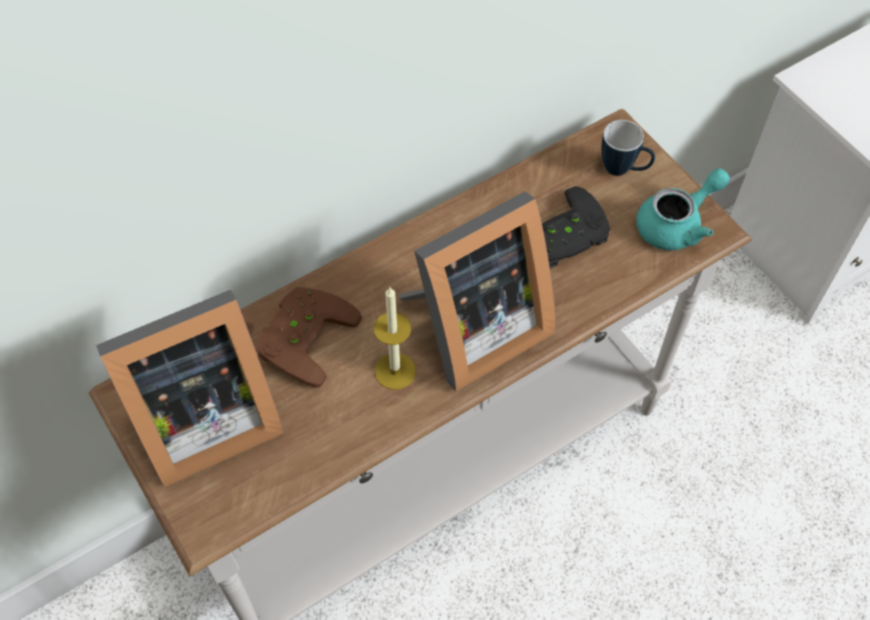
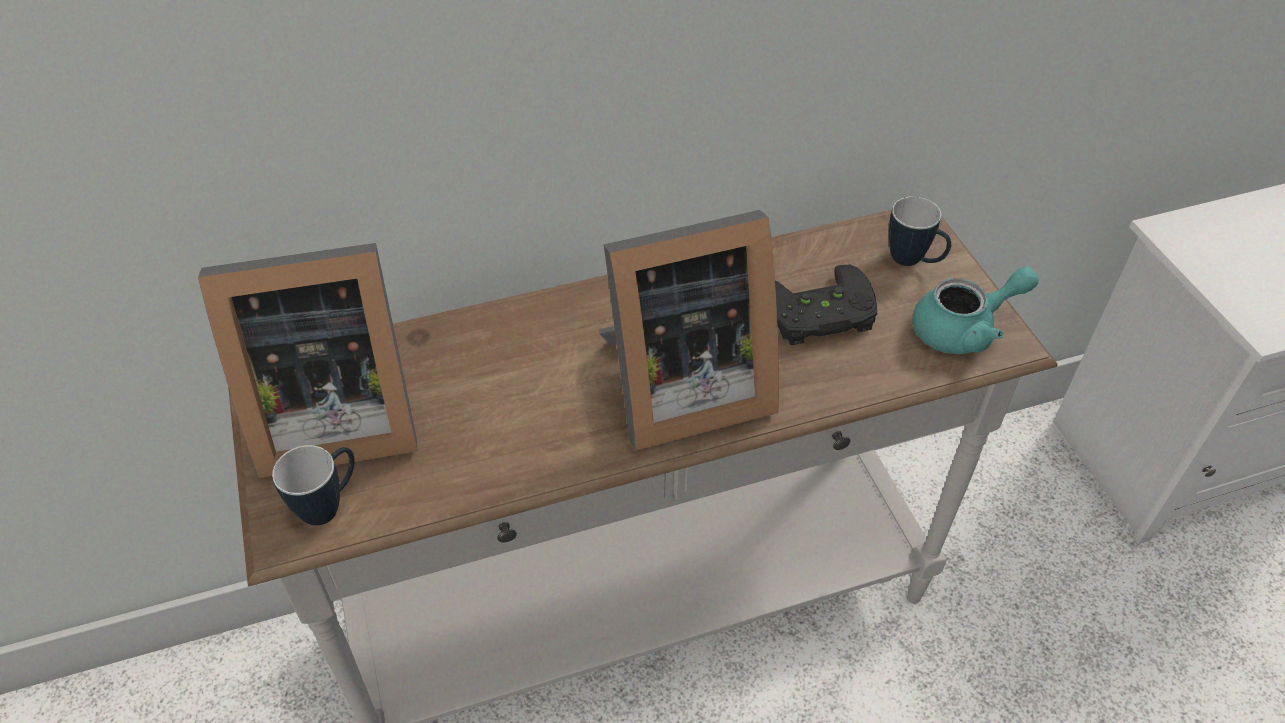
camera: 15 degrees right, 10 degrees down
(230, 495) = (329, 505): none -> mug
(302, 336) = (479, 356): brown game controller -> none
(395, 371) = (572, 415): candle -> none

